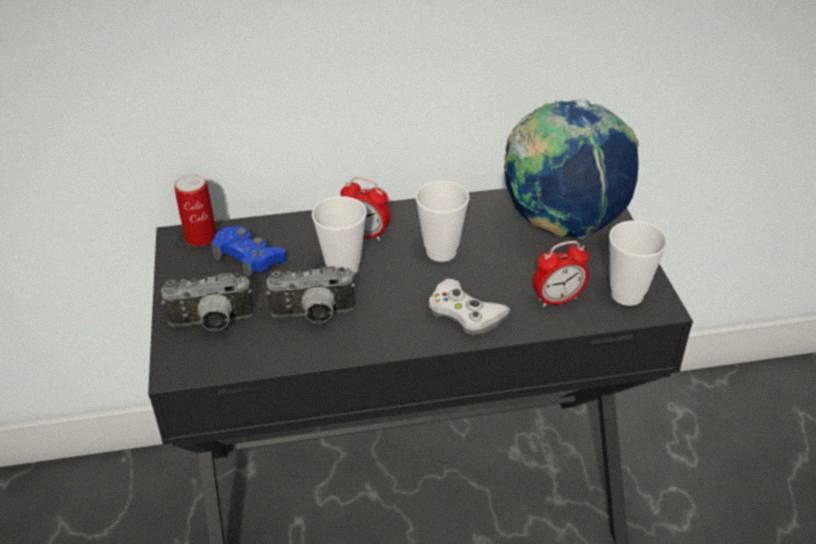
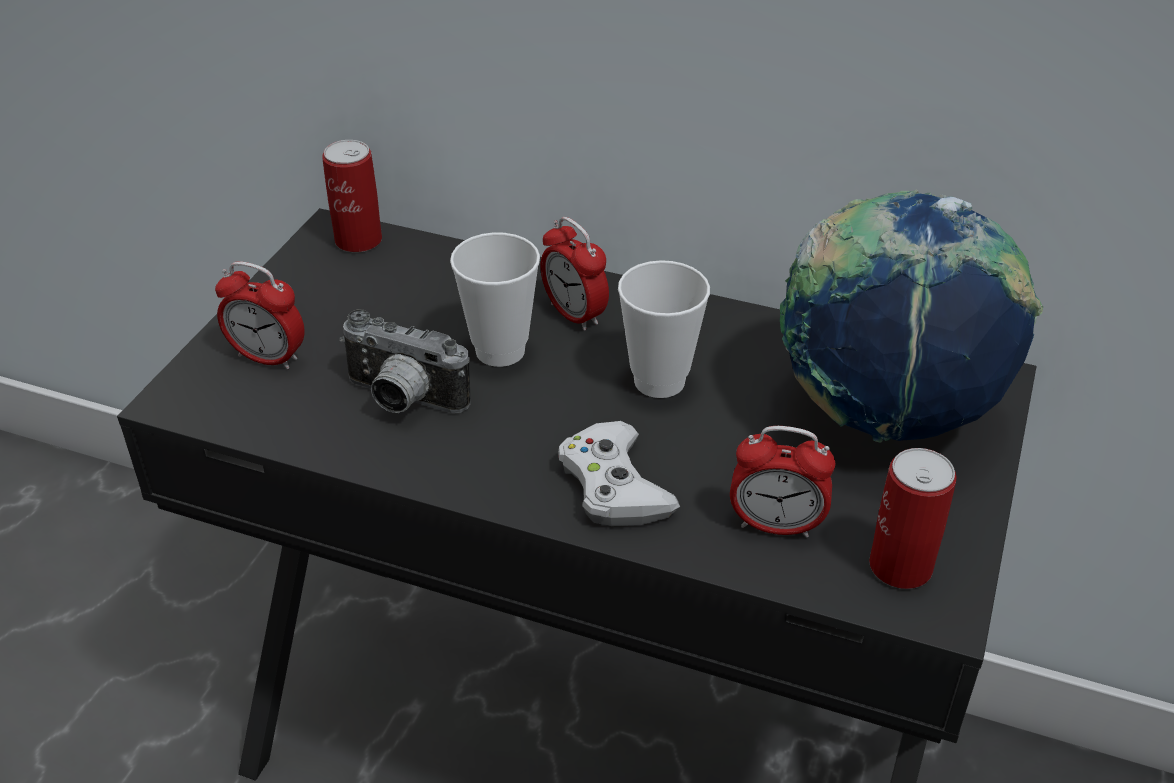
camera: 30 degrees right, 0 degrees up
(211, 324) = (268, 358): camera -> alarm clock
(249, 258) = (392, 289): blue game controller -> none
(627, 294) = (900, 566): cup -> can

